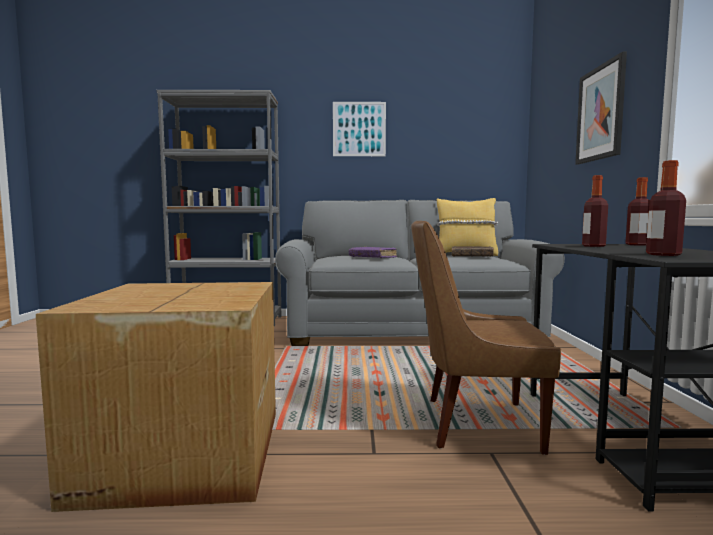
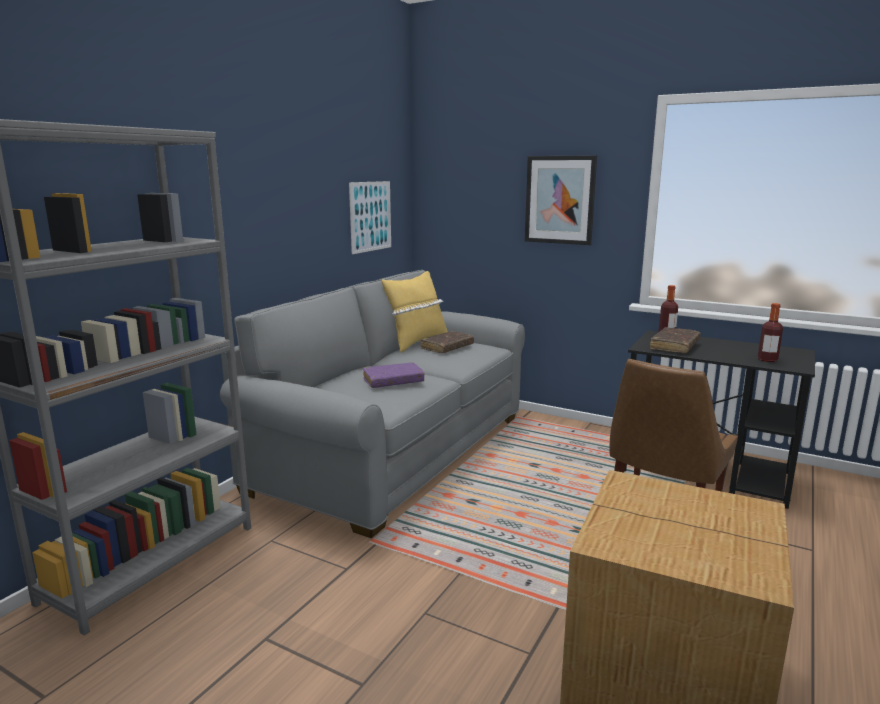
camera: 60 degrees left, 10 degrees up
(359, 129) = (270, 182): picture -> picture (370, 216)
(593, 246) = (674, 346): bottle -> brown book

